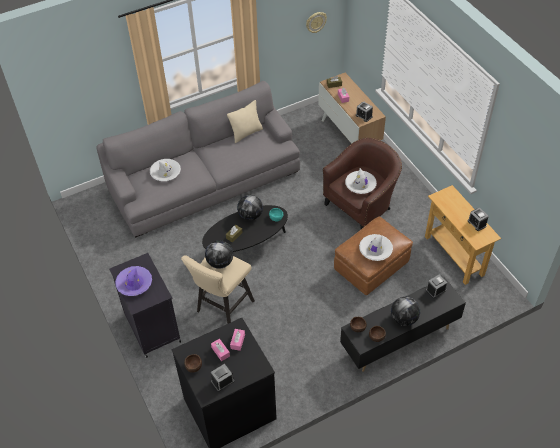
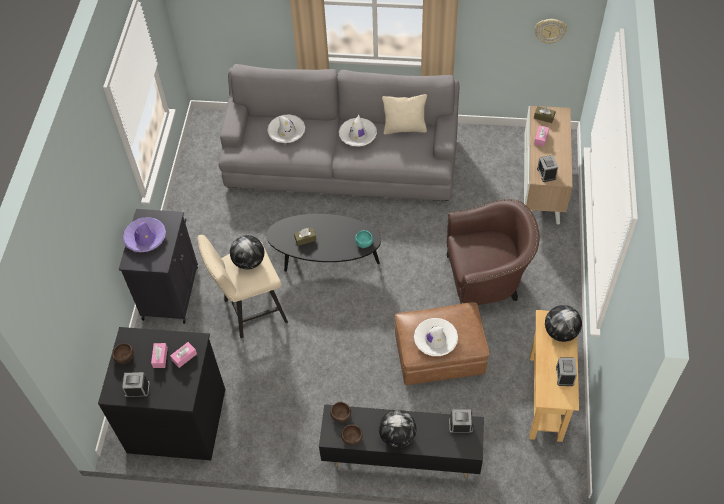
camera: 35 degrees right, 5 degrees up
(250, 215) = (339, 225): globe -> globe (561, 332)
(360, 185) = (482, 254): white hat -> white hat (358, 135)

